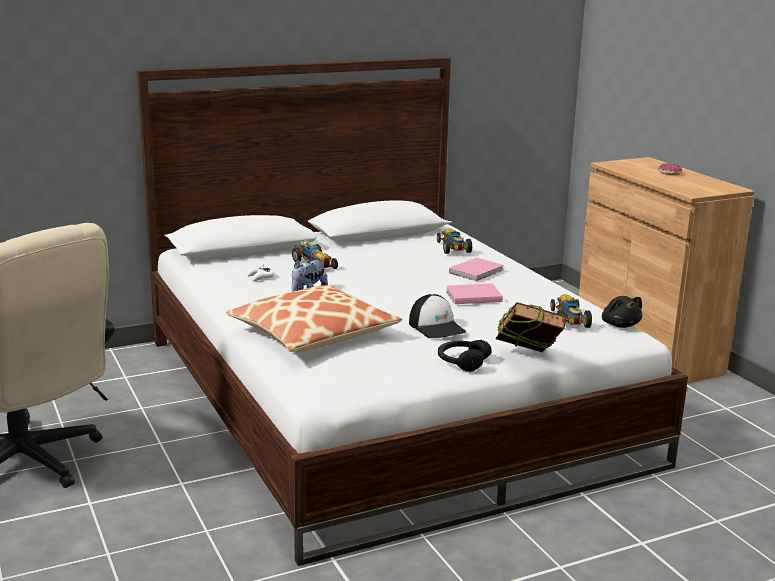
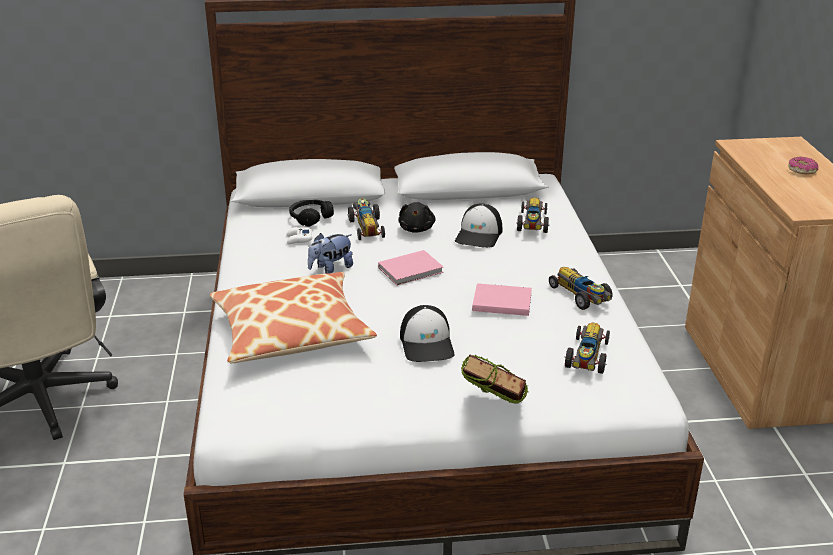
camera: 20 degrees right, 10 degrees up
(416, 259) = (479, 235): none -> cap
(462, 362) = (418, 402): black headphones -> black headphones (310, 218)
(477, 271) = (534, 263): pink book -> pink book (412, 270)
(531, 286) = (581, 296): none -> toy car
(620, 325) = (645, 374): black plush toy -> black plush toy (417, 229)

